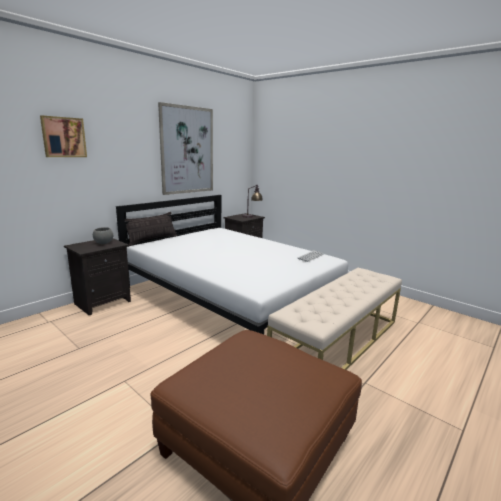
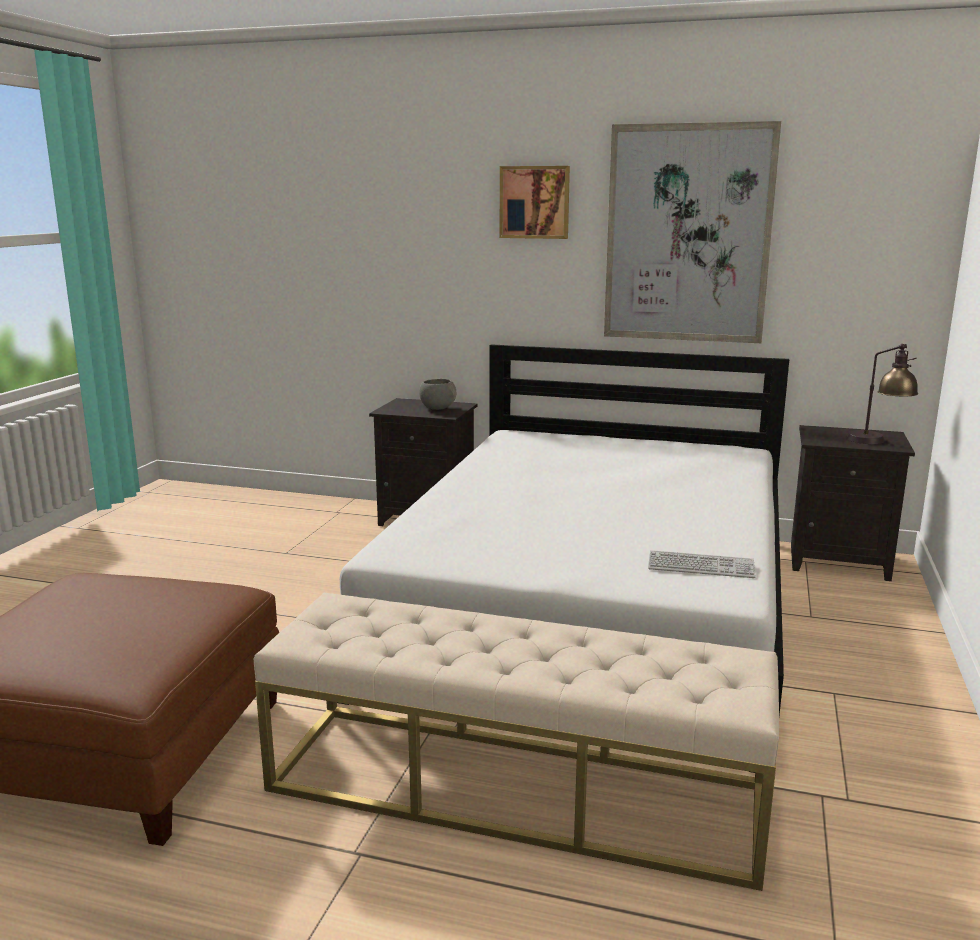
camera: 65 degrees right, 0 degrees up
(63, 137) = (415, 211): picture -> picture (535, 202)
(152, 240) = (559, 431): pillow -> none

